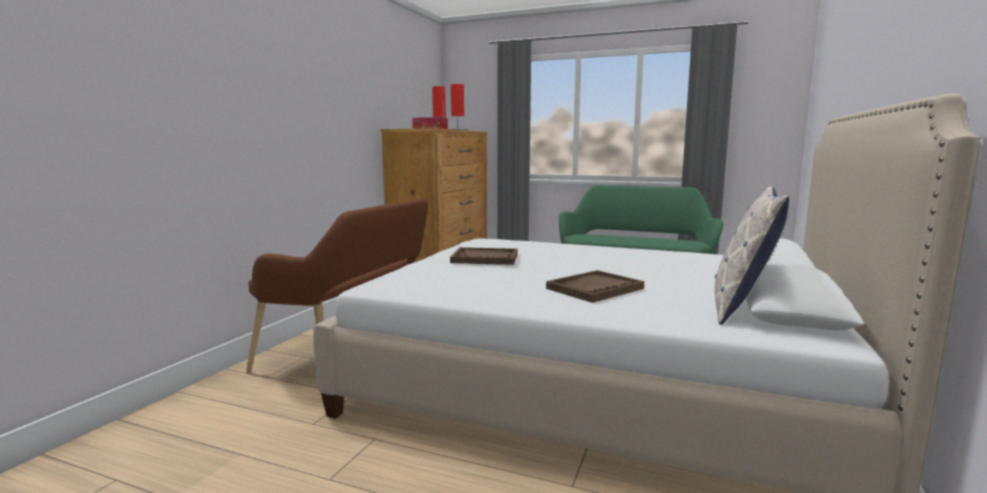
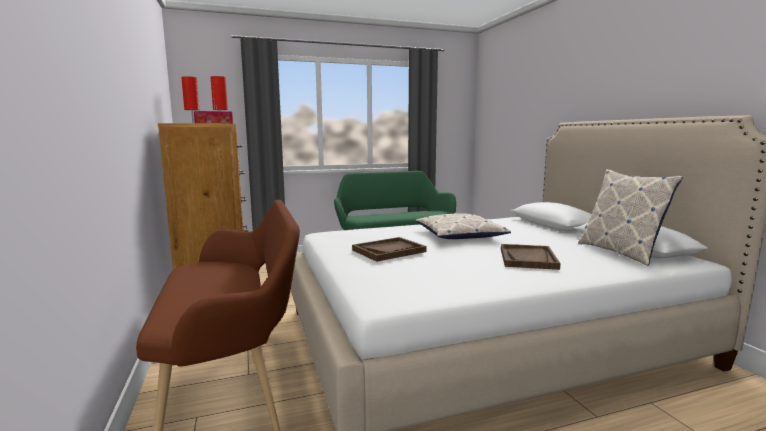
camera: 40 degrees left, 0 degrees up
(599, 259) = (460, 235): none -> pillow

